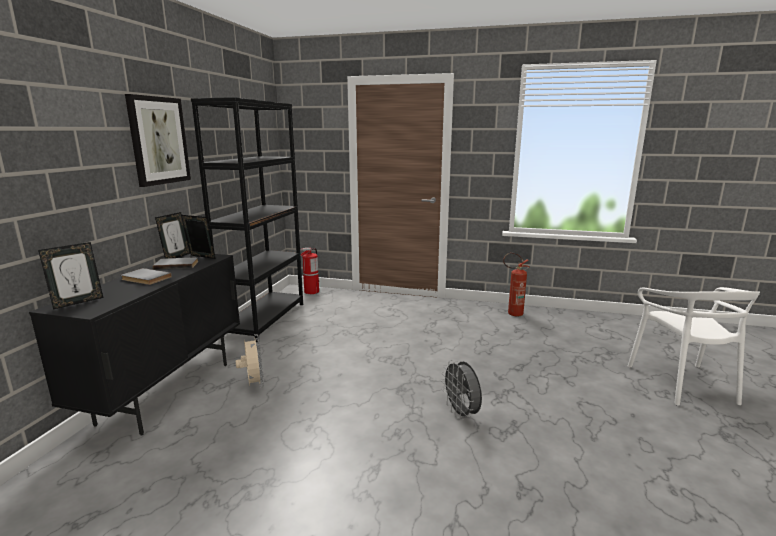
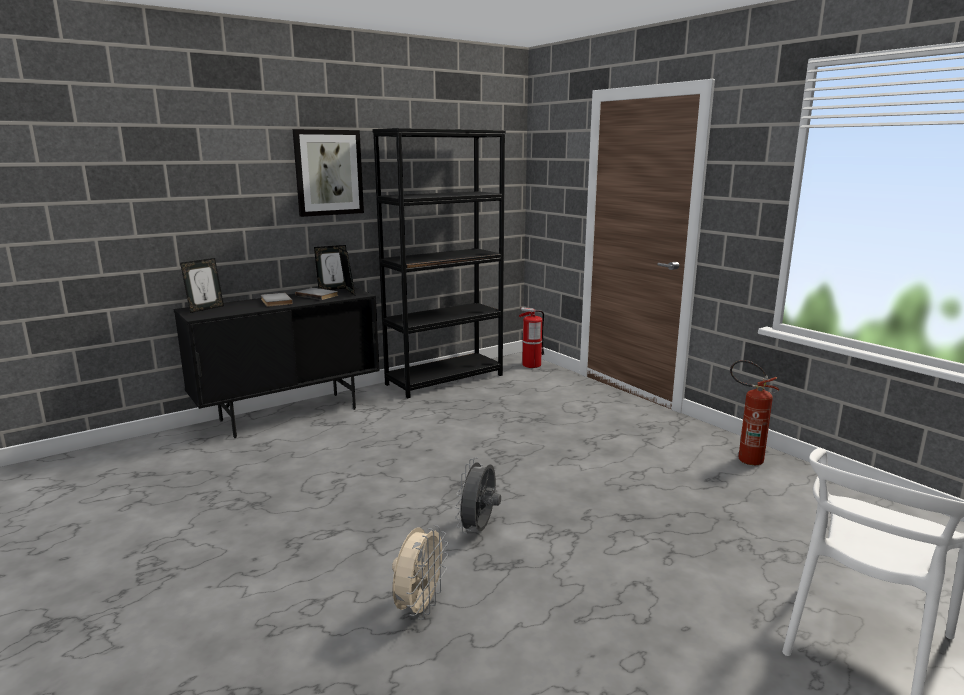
camera: 40 degrees right, 0 degrees up
(78, 302) = (205, 309): picture frame -> picture frame turned 45 degrees counterclockwise
(254, 384) = (351, 431): beige fan -> beige fan (419, 607)

